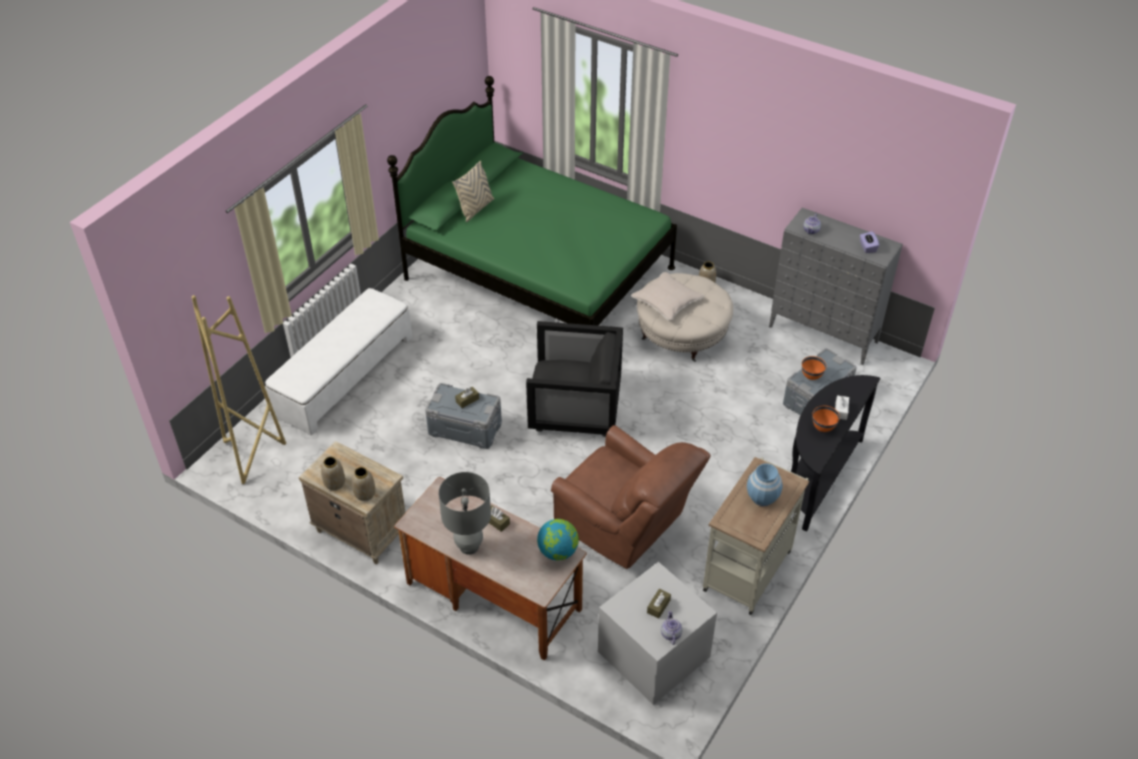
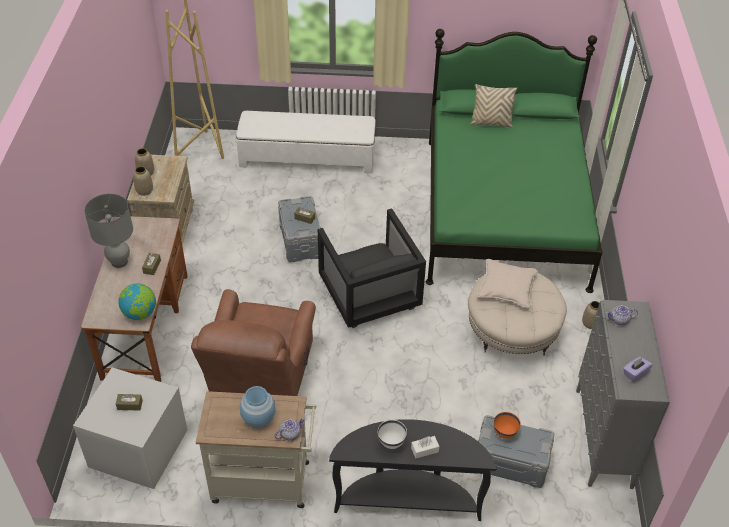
camera: 60 degrees right, 0 degrees up
(670, 633) = (105, 423): teapot -> teapot (290, 434)
(823, 428) = (391, 443): orange bowl -> white bowl

